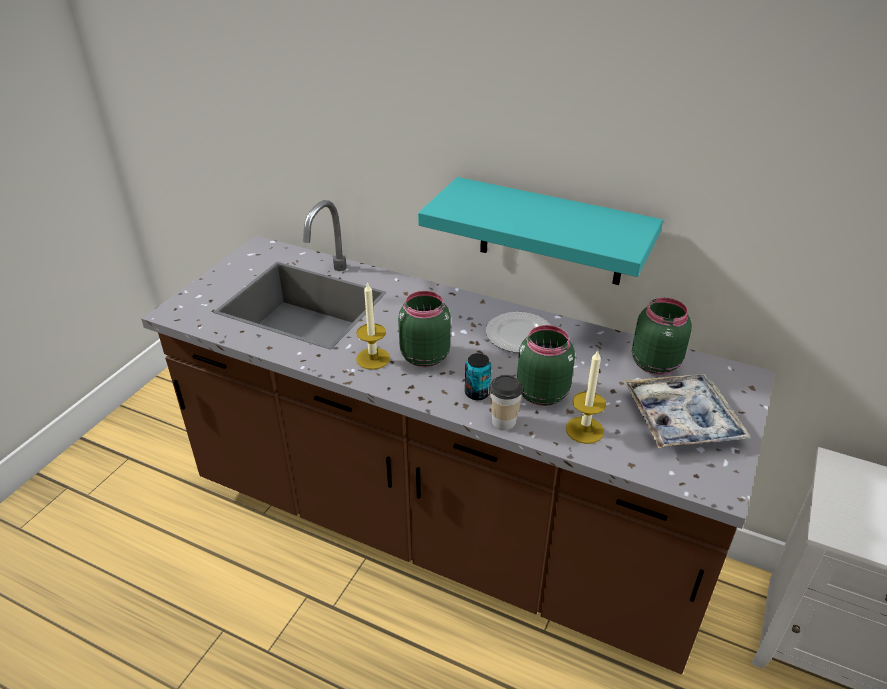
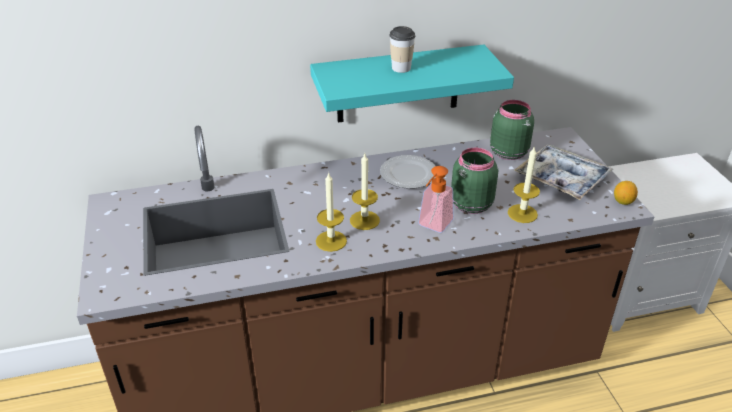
camera: 40 degrees left, 0 degrees up
(424, 356) = (364, 220): green jar -> candle
(477, 393) = (432, 226): can -> soap dispenser
(504, 421) = (472, 234): cup -> cup (401, 68)
(725, 481) = (623, 201): none -> lemon

